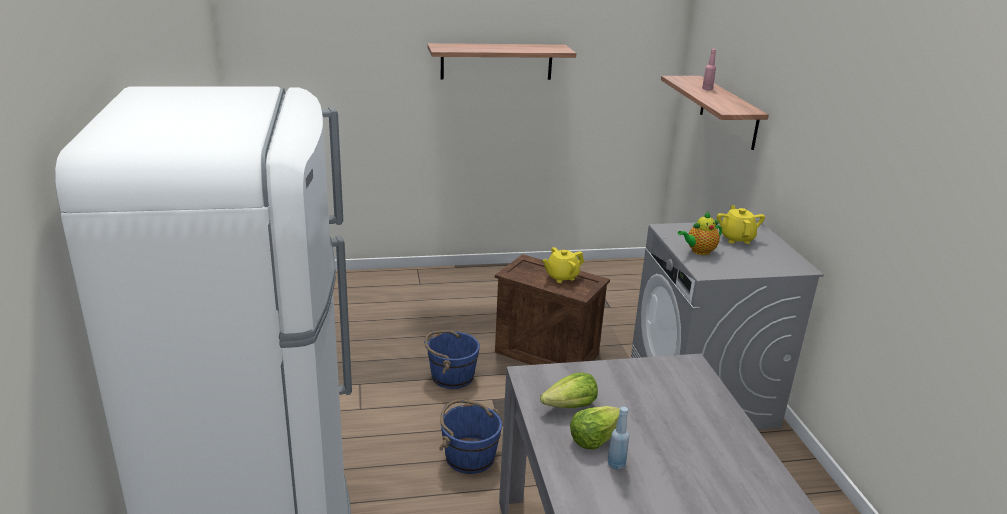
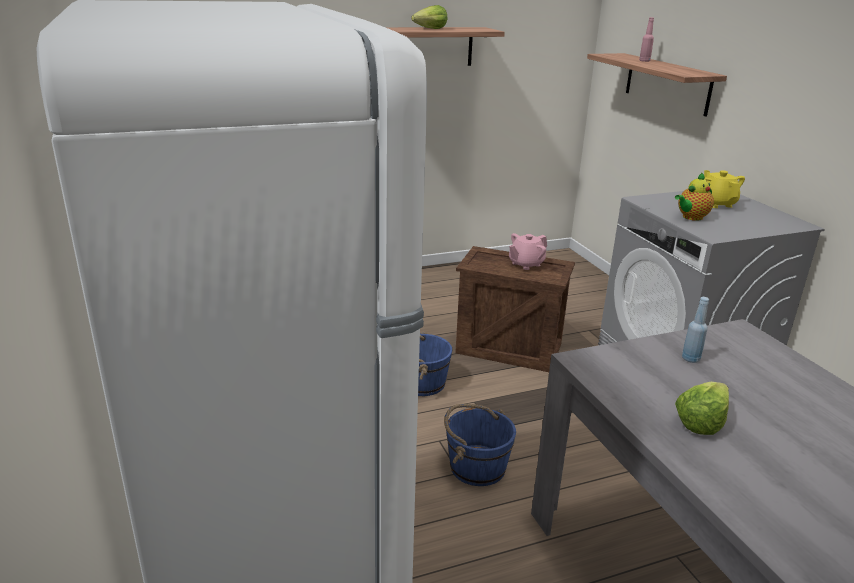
camera: 10 degrees left, 0 degrees up
(561, 277) = (525, 264): yellow teapot -> pink teapot
(570, 406) = (650, 389): lettuce -> lettuce (430, 29)
(616, 464) = (746, 448): blue bottle -> blue bottle (690, 359)

